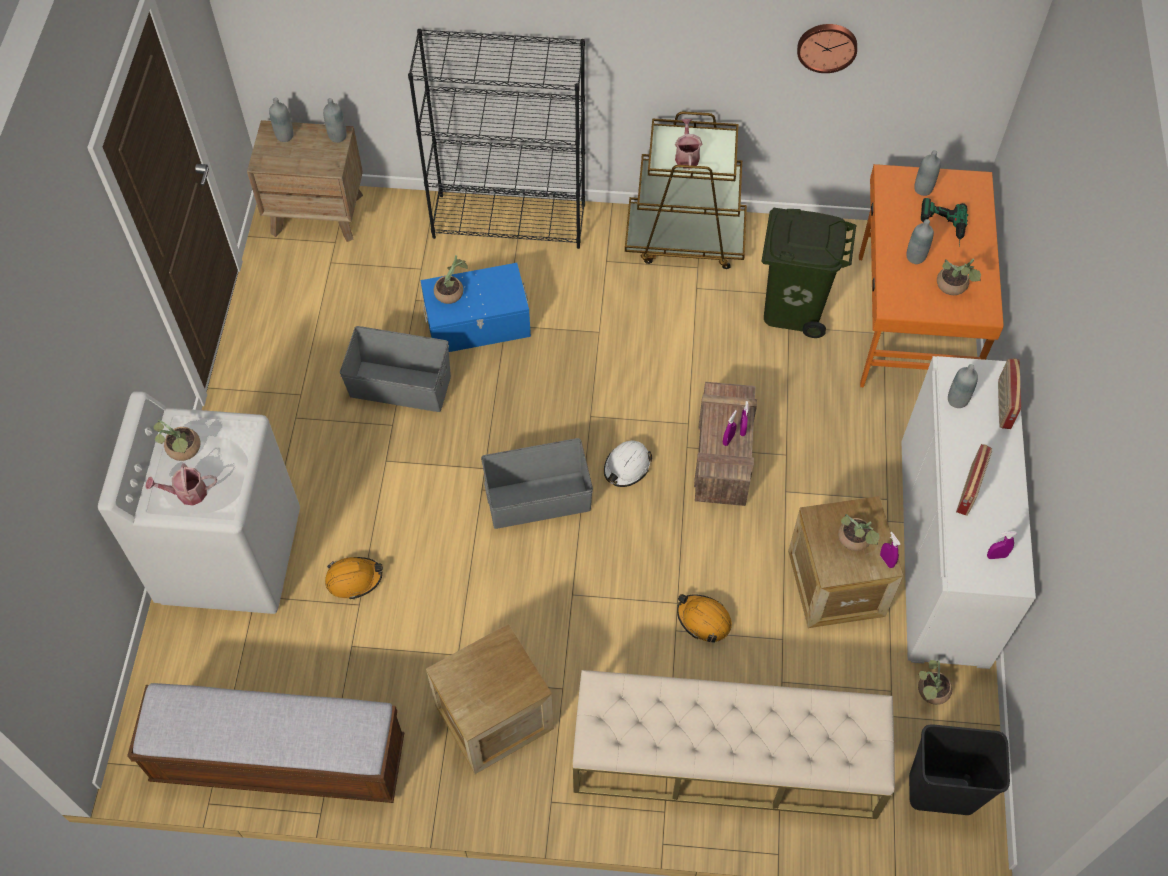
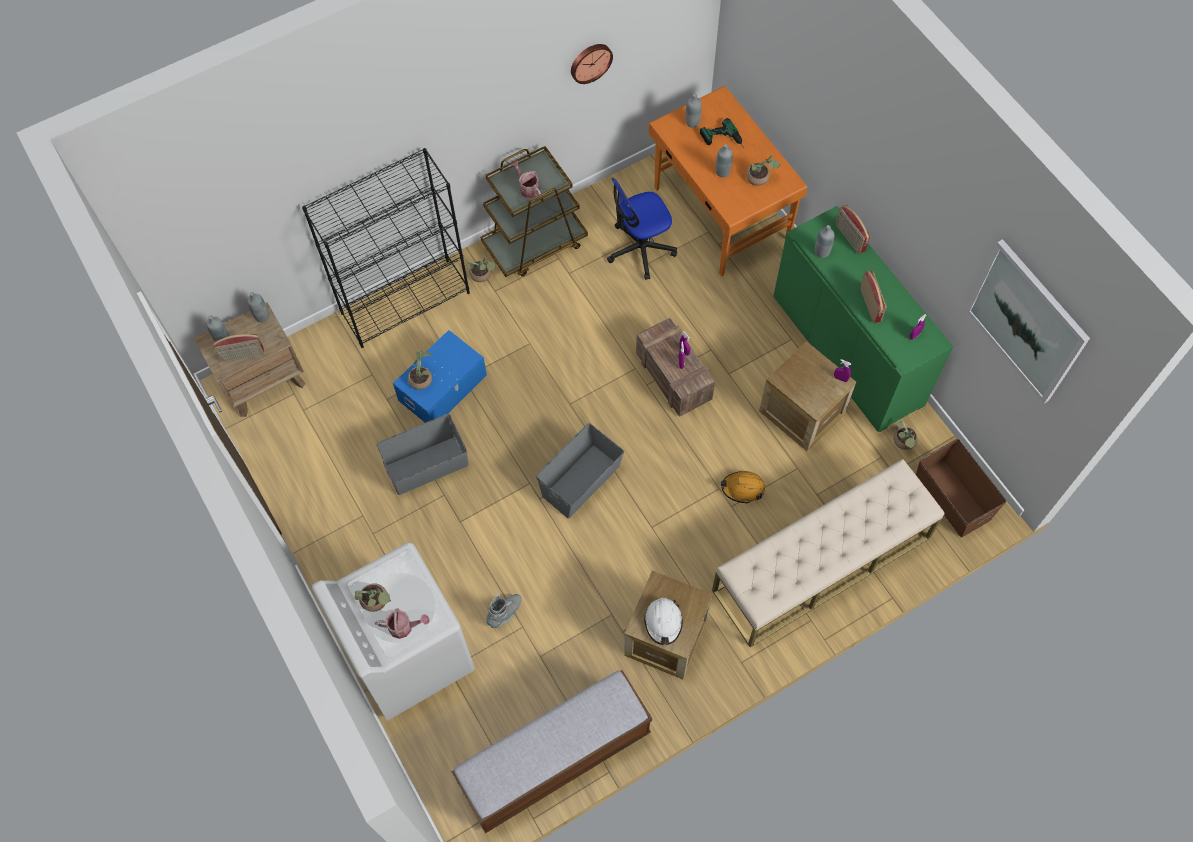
camera: 35 degrees left, 5 degrees up
(187, 493) = (404, 627): watering can -> watering can turned 135 degrees counterclockwise
(289, 161) = (242, 355): none -> radio
(354, 579) = (505, 613): orange hard hat -> grey boot
(627, 467) = (619, 422): white hard hat -> white hard hat (663, 622)
(792, 308) = (640, 249): green trash can -> office chair
(855, 541) = (814, 379): potted plant -> potted plant (482, 276)
(940, 793) = (952, 498): black trash can -> brown storage box
(943, 551) = (847, 350): white cabinet -> green cabinet
(1104, 594) = (1026, 321): none -> picture

